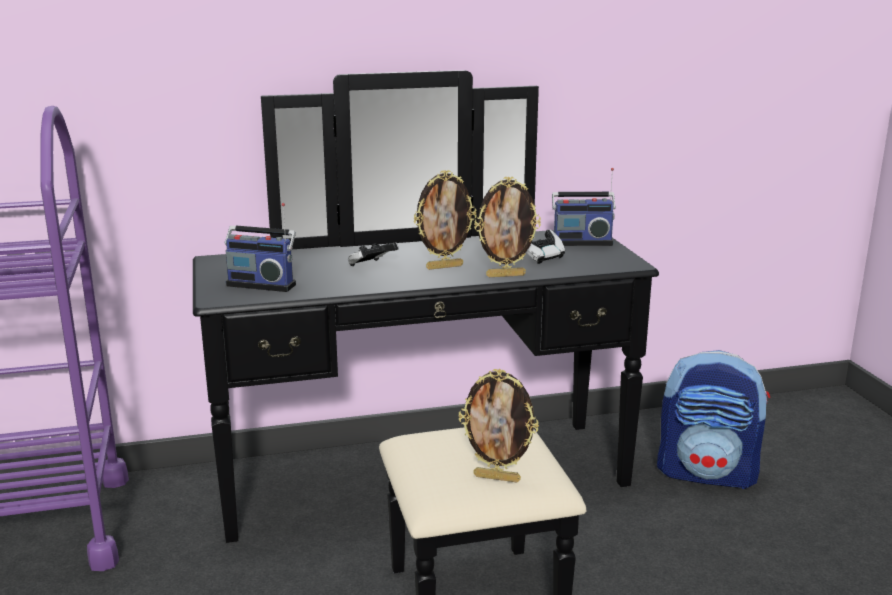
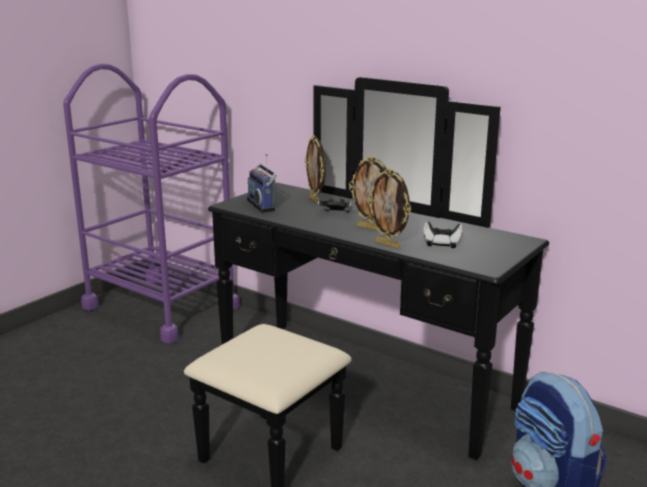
camera: 50 degrees right, 0 degrees up
(497, 477) = (252, 365): picture frame -> picture frame (315, 201)
(581, 242) = (501, 244): radio -> none

